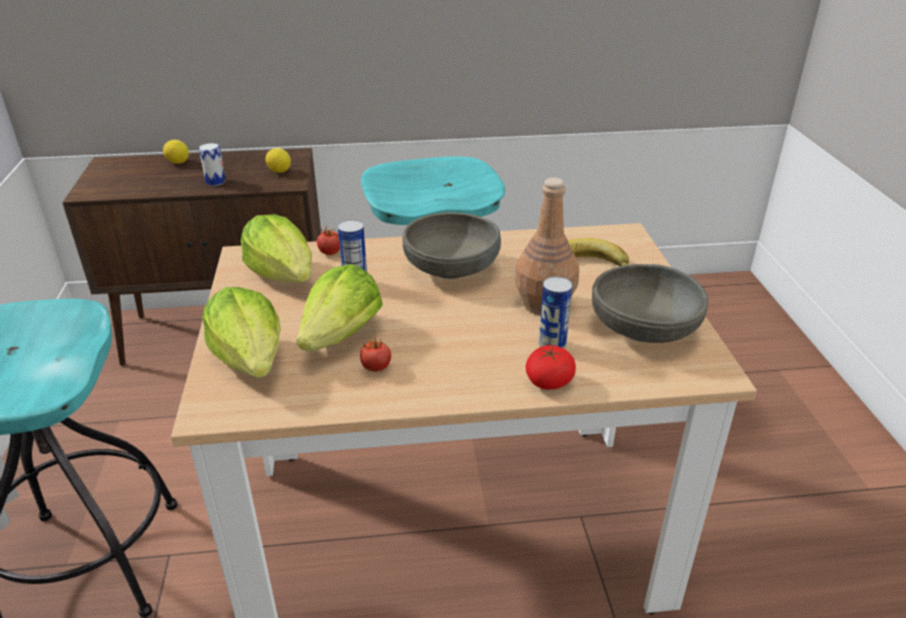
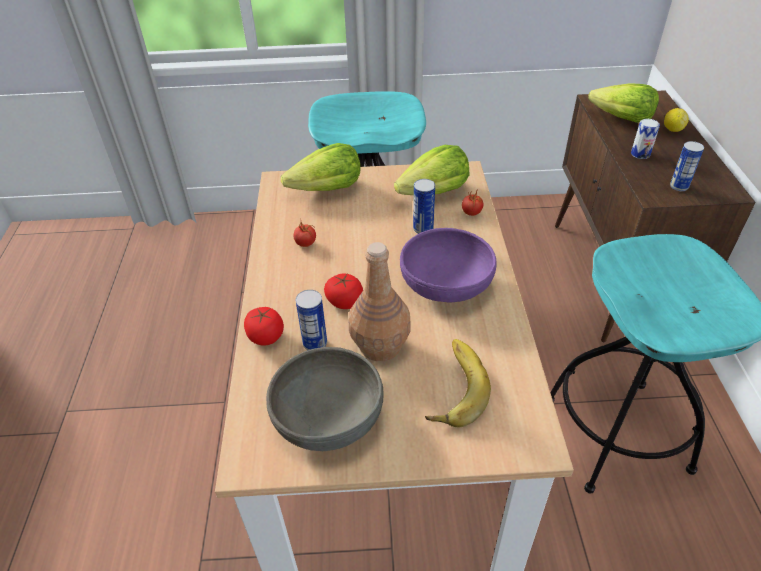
camera: 95 degrees right, 10 degrees up
(279, 171) = (679, 186): lemon -> can
(341, 335) = (347, 226): lettuce -> lettuce (621, 118)
(451, 268) = (445, 285): grey bowl -> purple bowl
(483, 329) = (345, 301): none -> tomato

